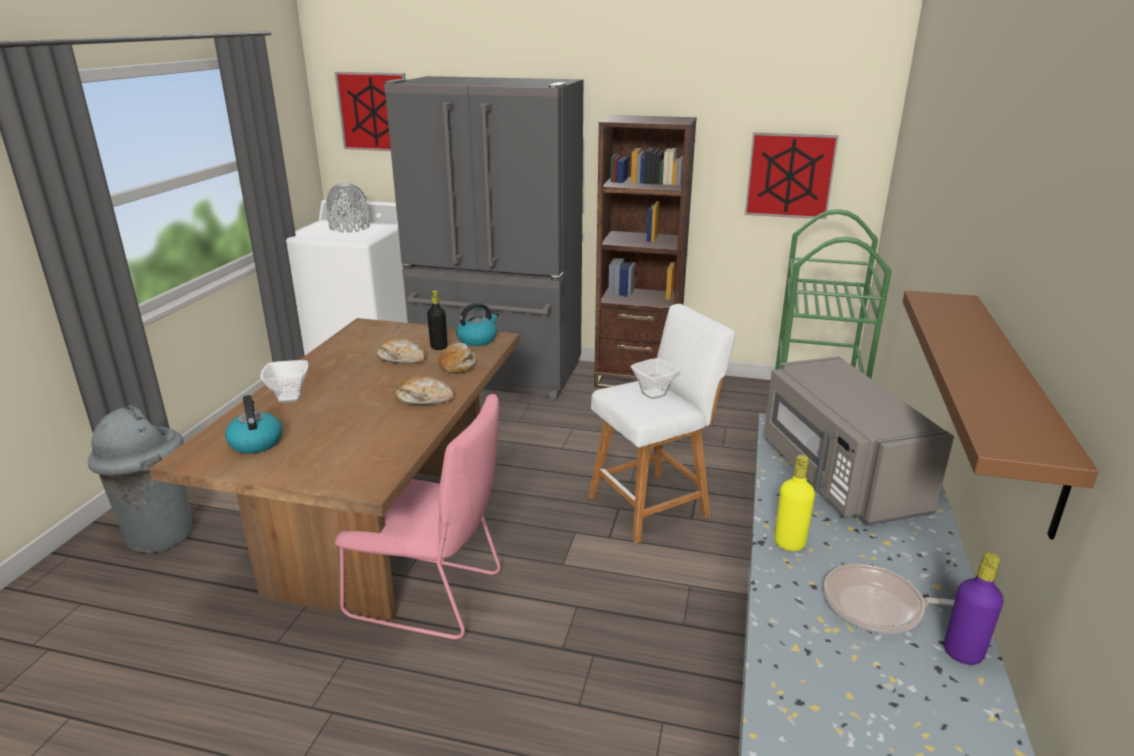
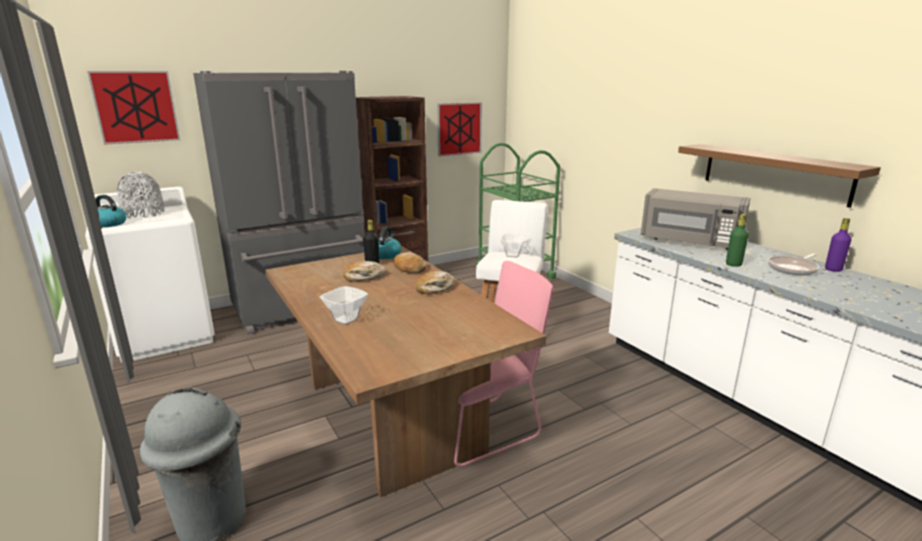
camera: 45 degrees left, 5 degrees down
(255, 442) = (393, 347): kettle -> kettle (109, 224)
(789, 543) = (733, 264): yellow bottle -> green bottle

